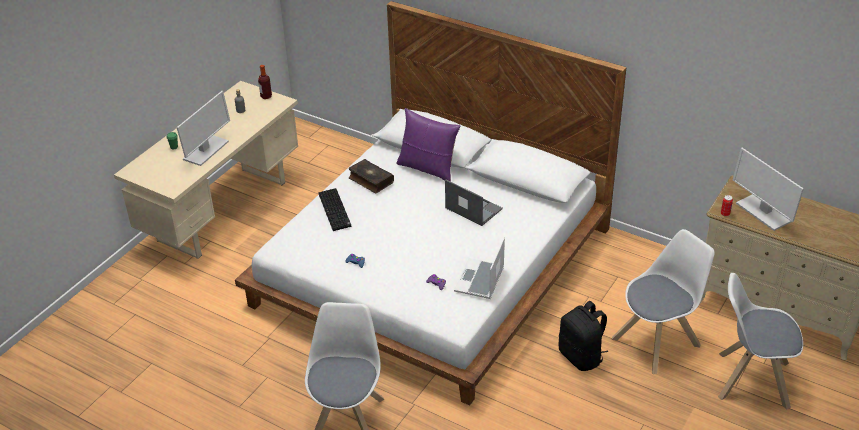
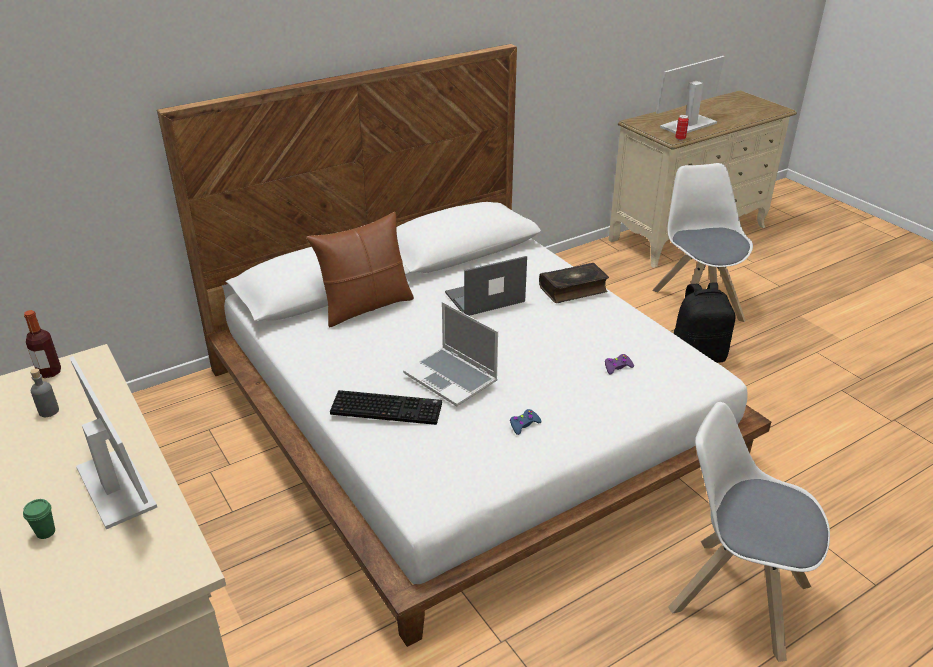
camera: 65 degrees left, 5 degrees down
(370, 180) = (344, 358): book -> book (573, 289)
(427, 168) = (366, 307): purple pillow -> brown pillow
(480, 280) = (632, 332): laptop -> laptop (452, 378)
(750, 379) = (773, 275): chair -> none
(762, 212) = (688, 125): monitor -> monitor turned 150 degrees clockwise

